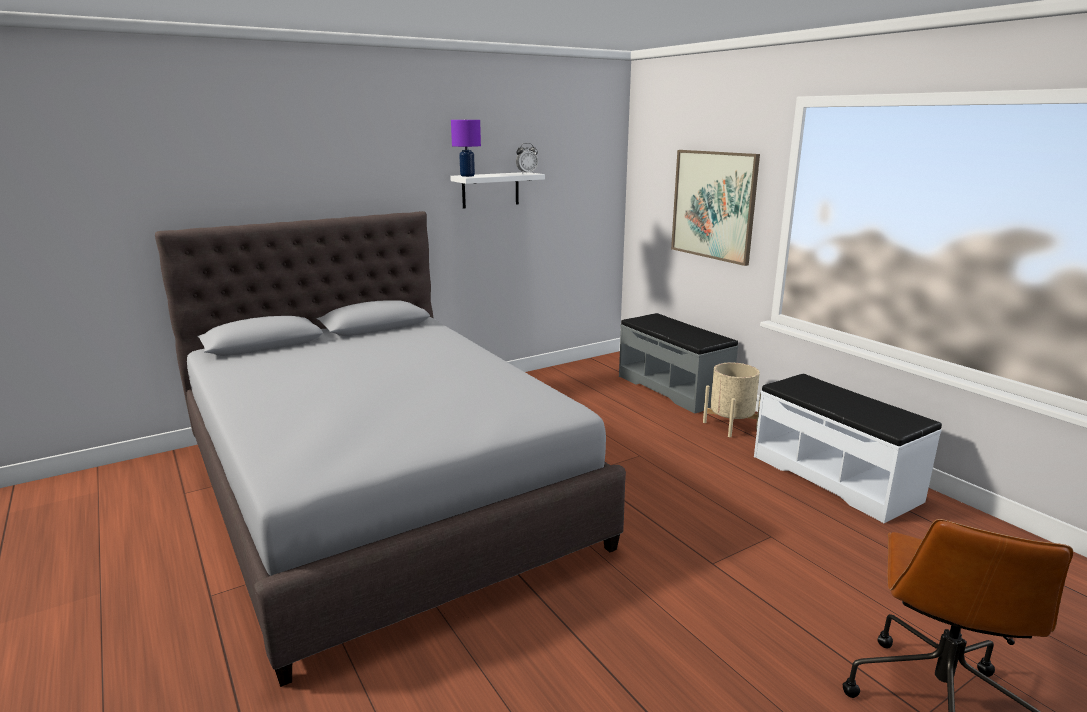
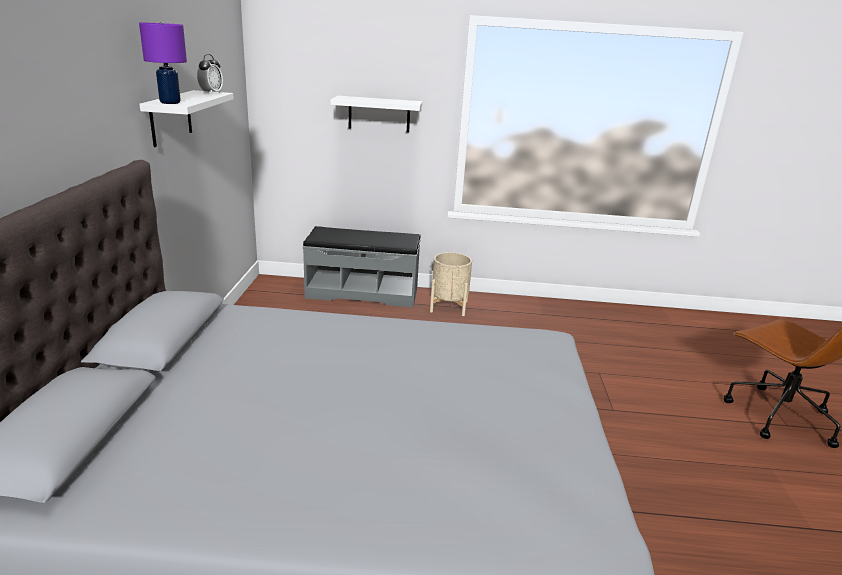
camera: 55 degrees left, 5 degrees up
(713, 205) = (379, 114): picture -> white shelf
(834, 477) = (553, 316): white bench -> none

